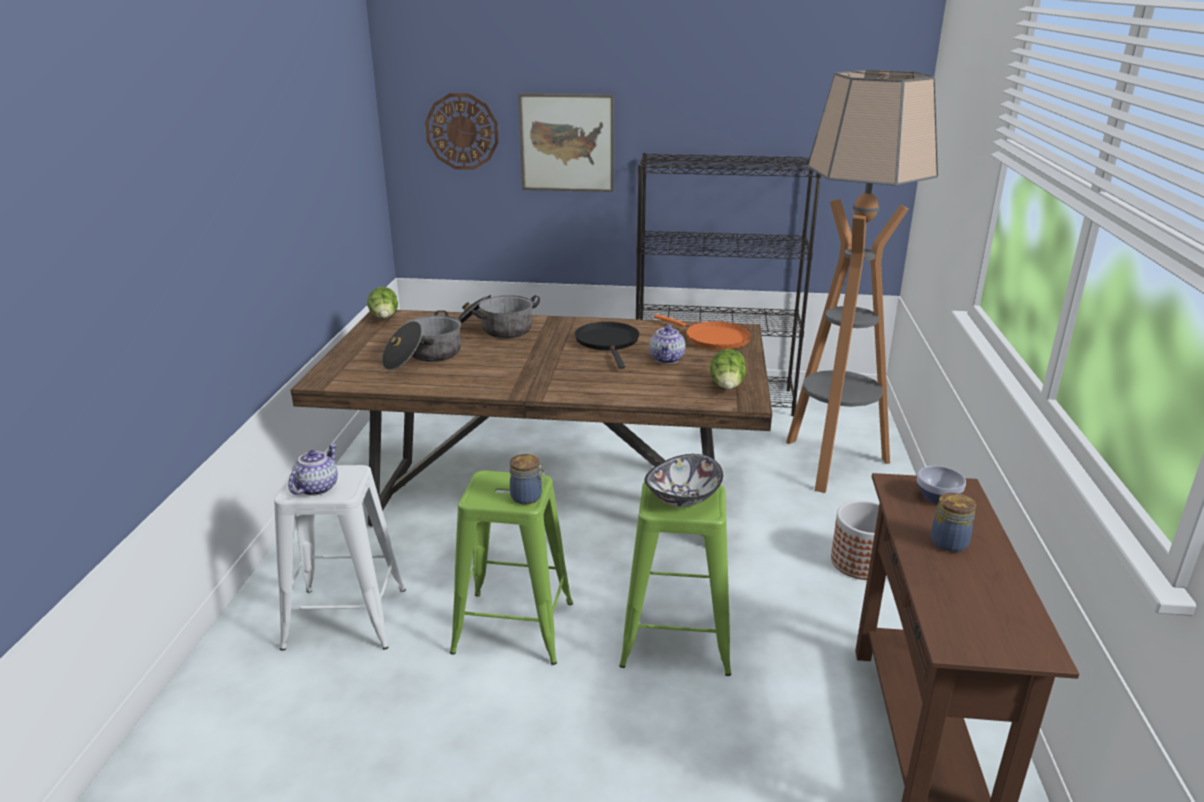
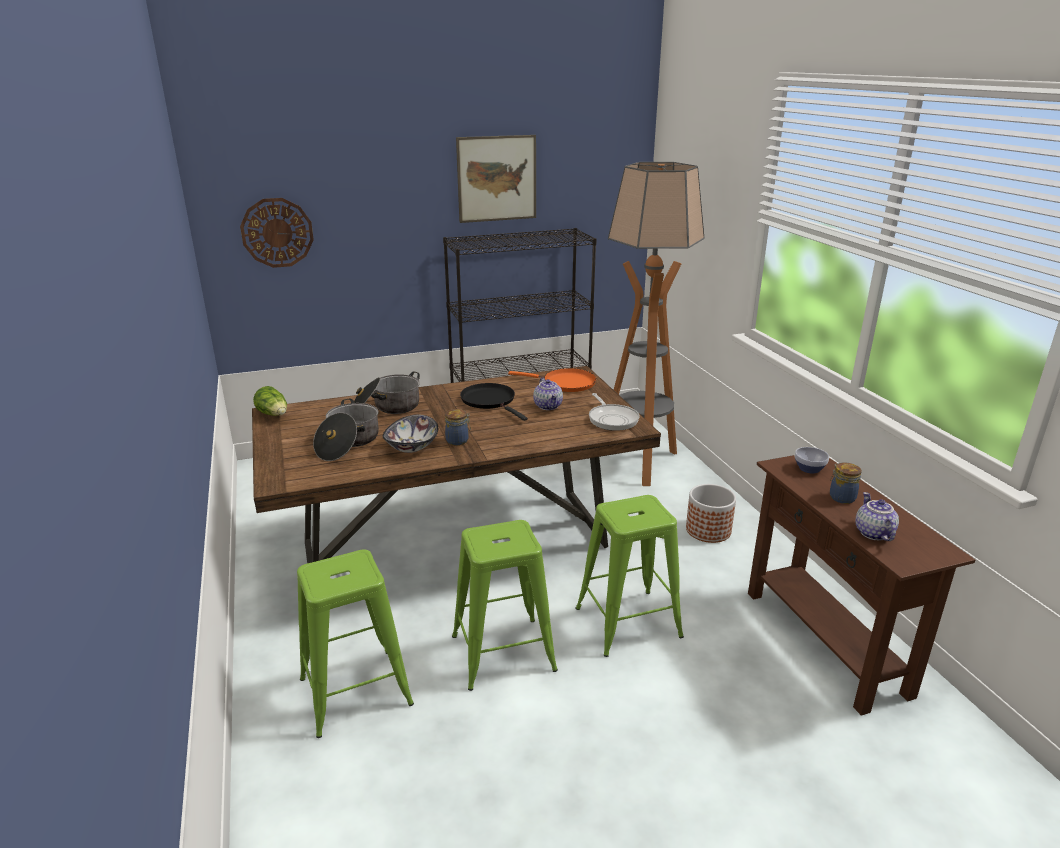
camera: 25 degrees left, 0 degrees up
(316, 487) = (338, 580): teapot -> teapot (872, 533)
(346, 618) = (357, 691): white stool -> green stool
(527, 497) = (524, 541): jar -> jar (458, 441)
(567, 143) = (376, 234): picture -> picture (497, 178)
(683, 498) = (636, 511): bowl -> bowl (412, 447)
(727, 387) = (612, 419): lettuce -> frying pan

